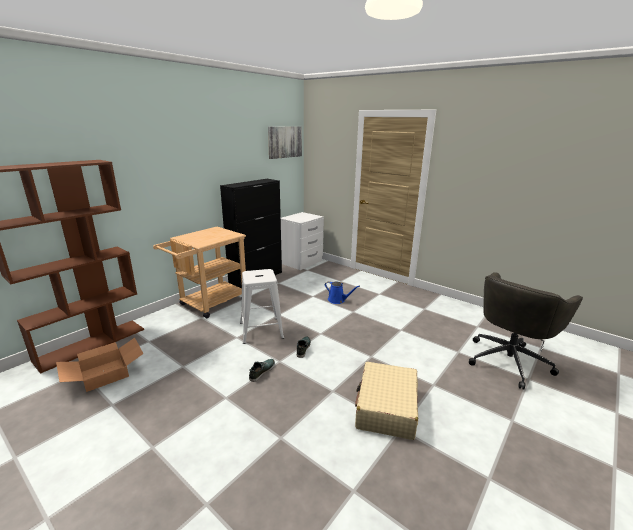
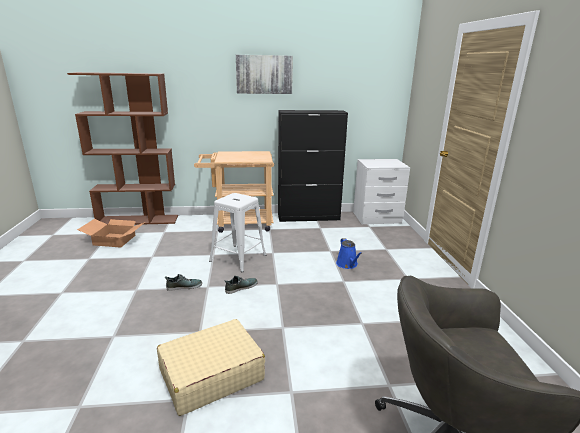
camera: 45 degrees right, 0 degrees up
(284, 142) = (379, 70): picture -> picture (264, 74)

